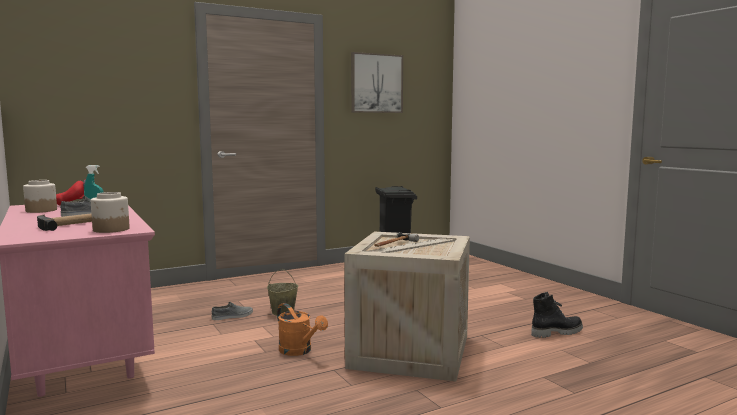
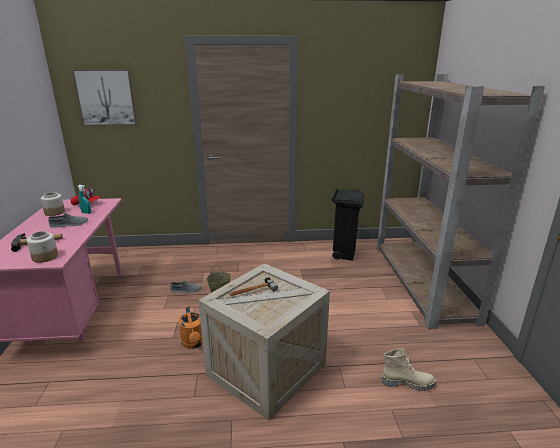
camera: 25 degrees right, 15 degrees up
(376, 83) = (349, 95): picture -> picture (106, 97)
(494, 273) = (422, 281): none -> brown bookcase
(556, 332) = (407, 383): black boot -> beige boot

